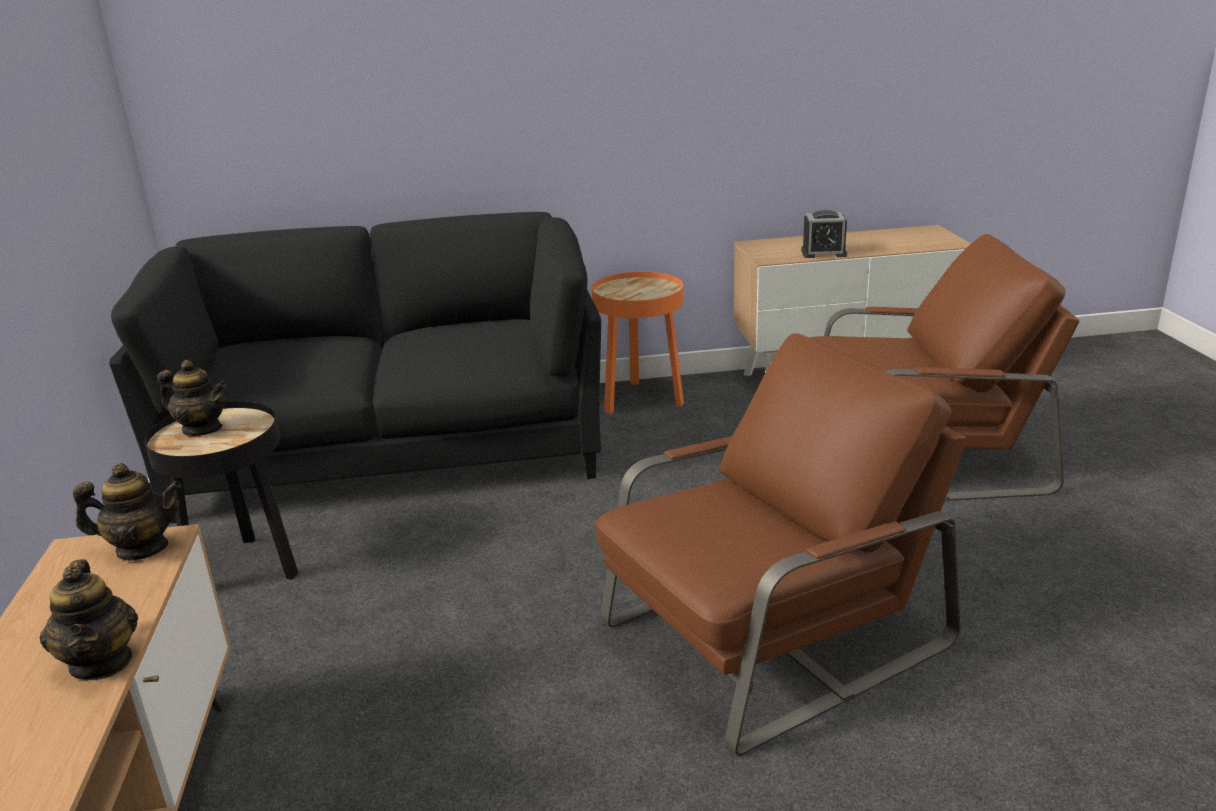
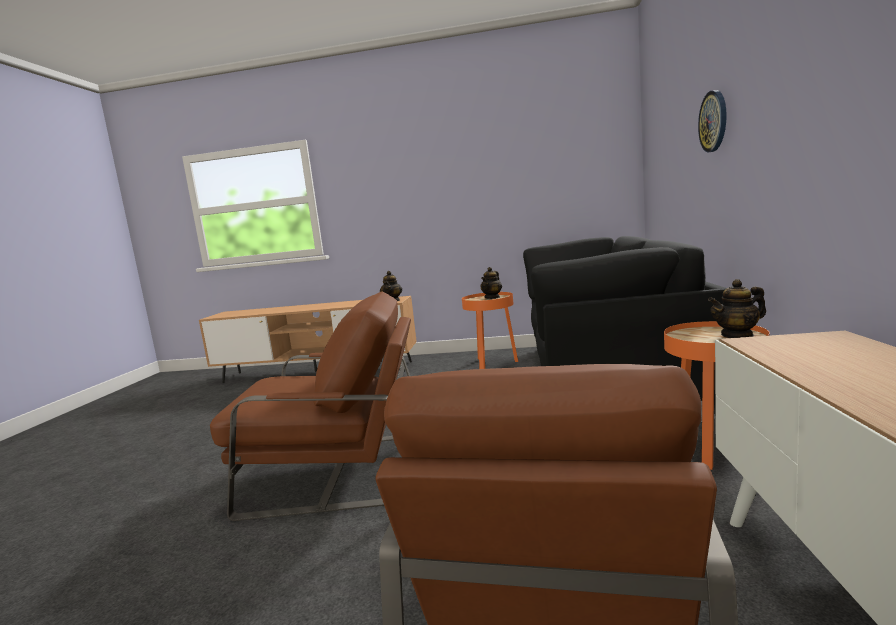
camera: 105 degrees right, 15 degrees down
(102, 662) = (337, 306): teapot -> teapot (737, 335)
(244, 569) = (493, 363): black side table -> orange side table
(479, 59) = (713, 121): none -> wall clock
(770, 635) = (338, 472): brown armchair -> brown armchair turned 75 degrees counterclockwise
(823, 253) = (804, 364): alarm clock -> none

